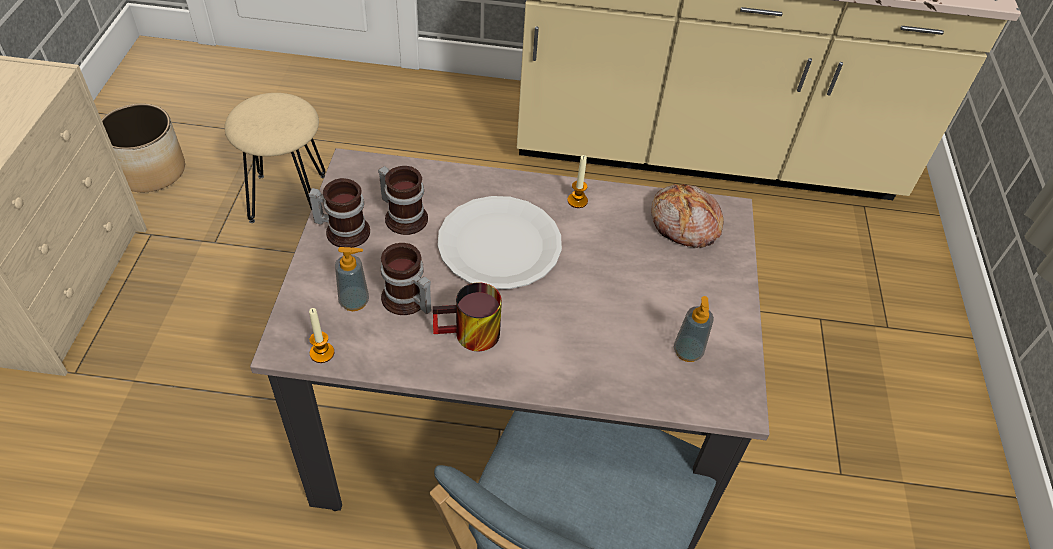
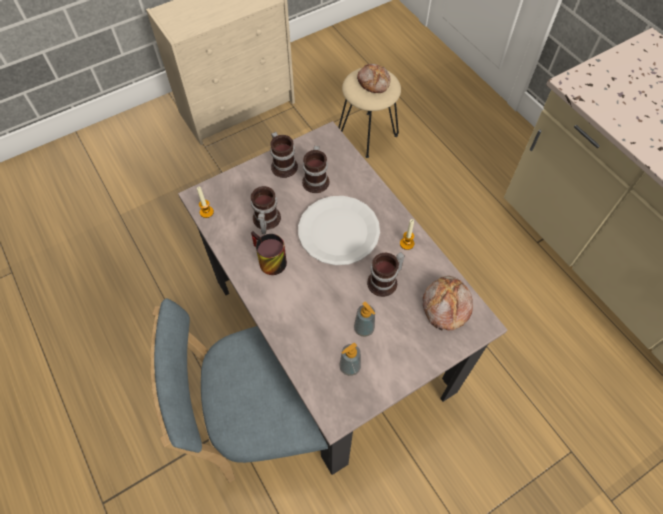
camera: 55 degrees right, 10 degrees up
(150, 170) = (326, 75): planter -> none
(271, 113) = (374, 82): none -> bread
(354, 301) = (246, 201): soap dispenser -> soap dispenser (364, 328)
(608, 250) = (385, 282): none -> mug

